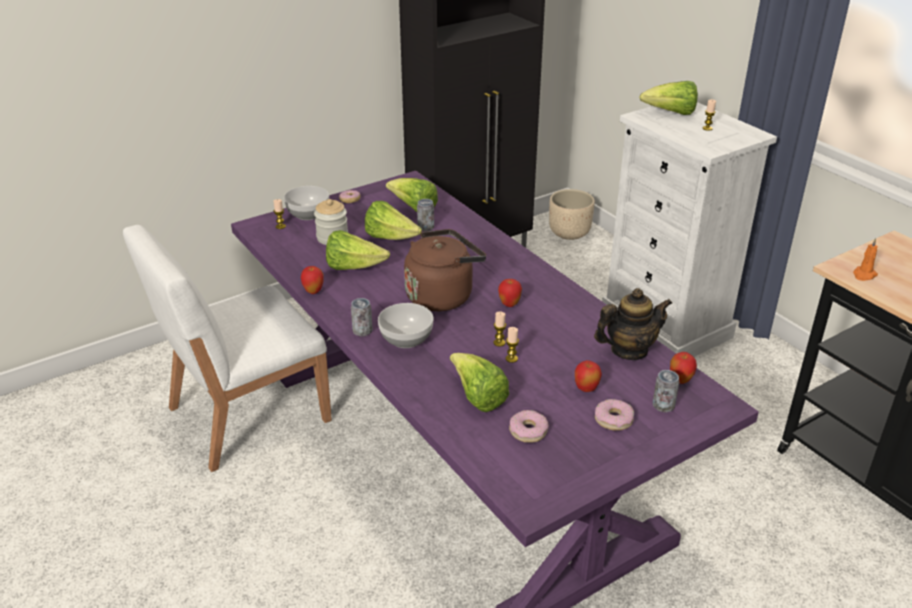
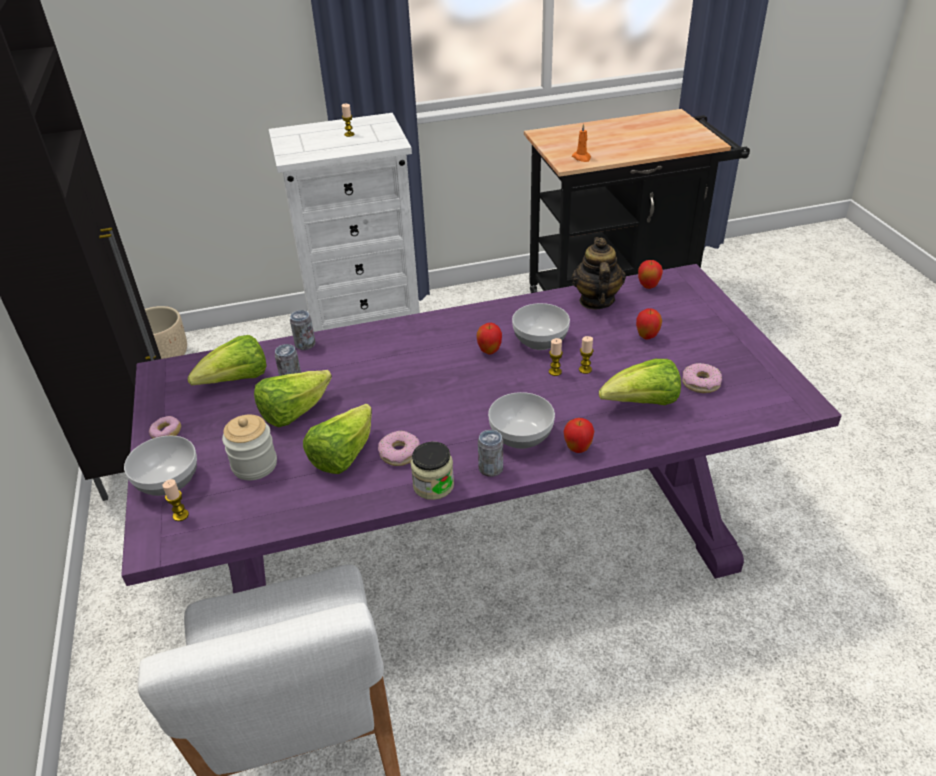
camera: 70 degrees left, 5 degrees up
(313, 291) = (379, 501): apple -> apple (577, 449)
(336, 310) = (433, 485): none -> jar
(442, 295) = (448, 394): brown kettle -> none
(540, 327) = (539, 341): none -> bowl
(613, 420) = (694, 332): donut -> donut (399, 453)
(663, 406) = (680, 303): can -> can (305, 345)
(671, 113) = (300, 142): lettuce -> none

